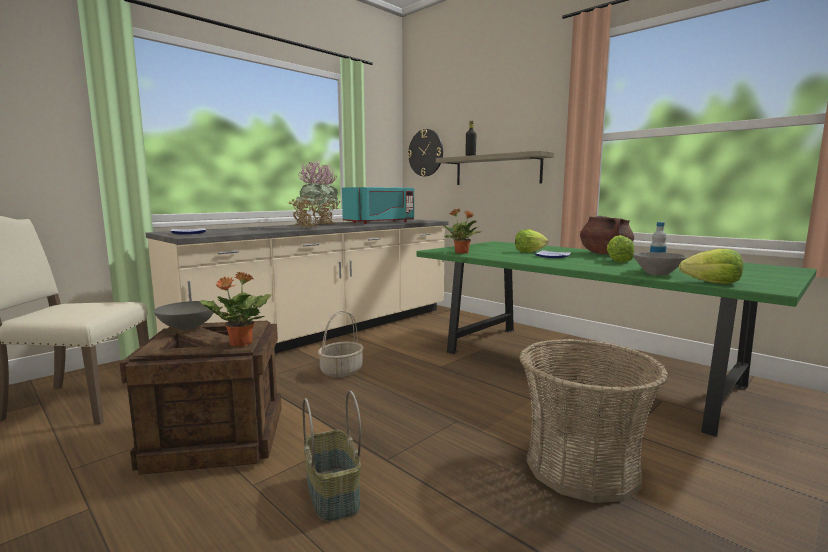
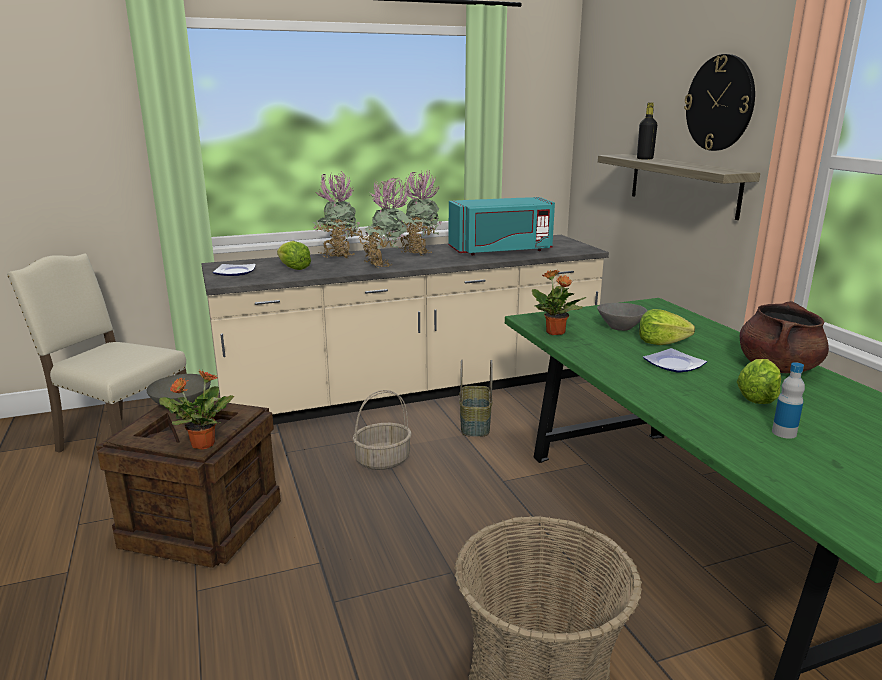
camera: 25 degrees right, 10 degrees up
(264, 227) = (338, 256): none -> potted plant
(331, 494) = (252, 626): basket -> basket (474, 424)
(425, 153) = (599, 137): wall clock -> wall clock (720, 103)
(656, 274) = (755, 449): grey bowl -> grey bowl (620, 327)
(712, 283) = (801, 497): lettuce -> lettuce (293, 268)

